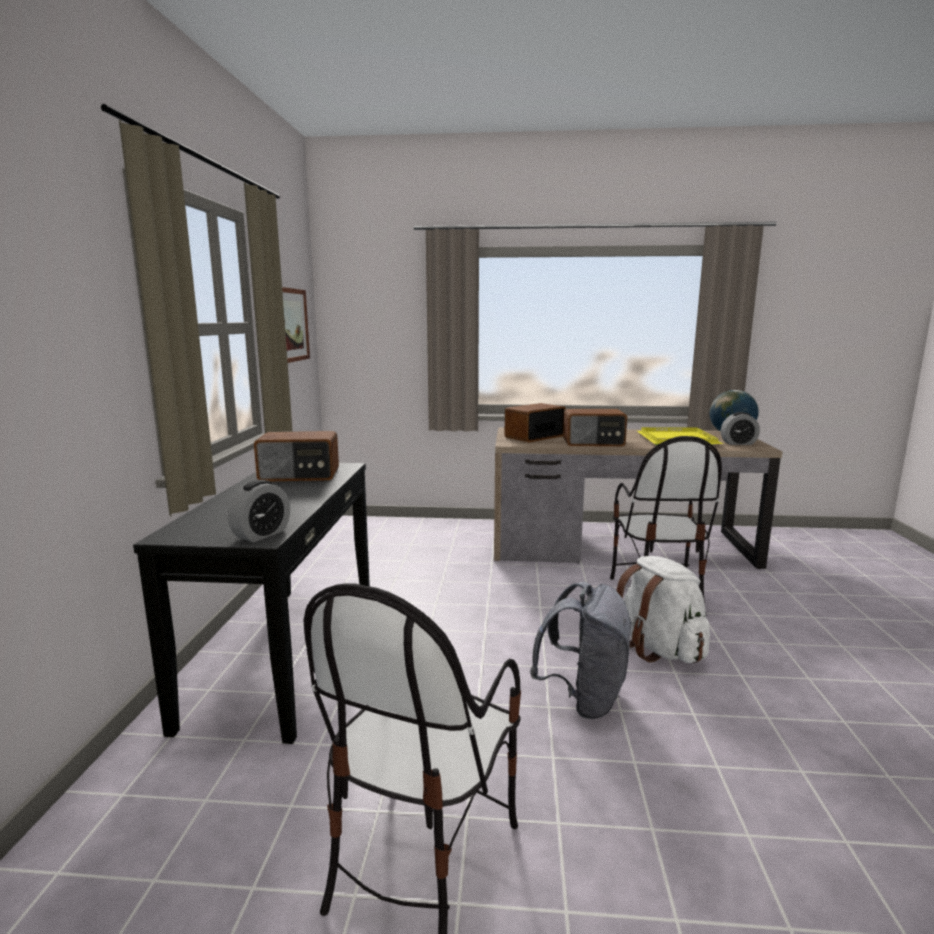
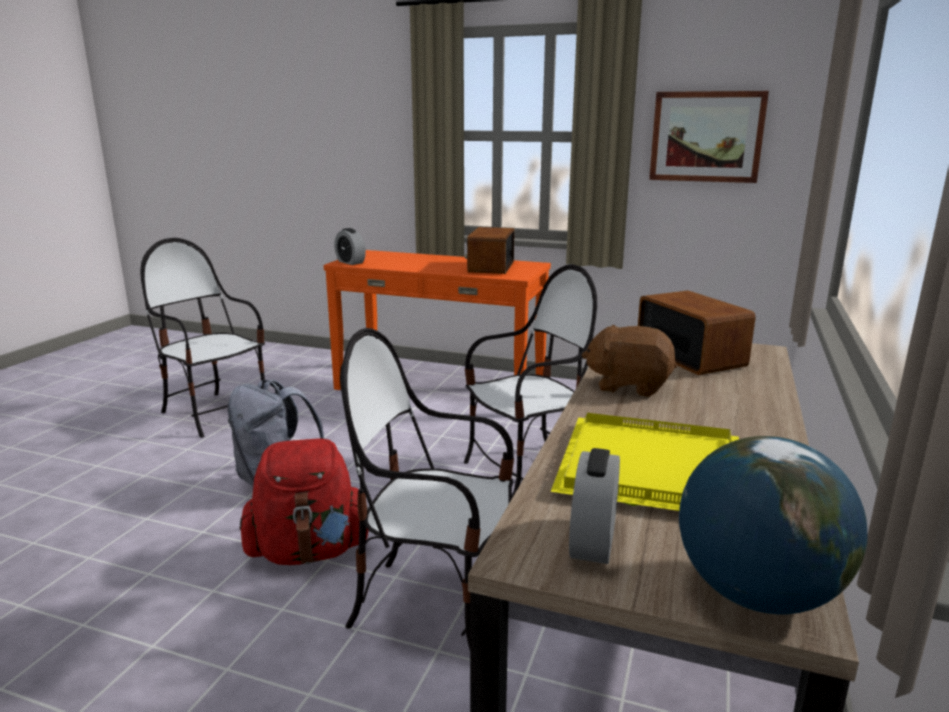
camera: 105 degrees right, 5 degrees up
(286, 652) = (440, 387): black console table -> orange console table
(478, 585) = (527, 471): none -> chair
(593, 442) = (629, 385): radio -> brown plush toy
(658, 648) = (309, 551): white backpack -> red backpack

